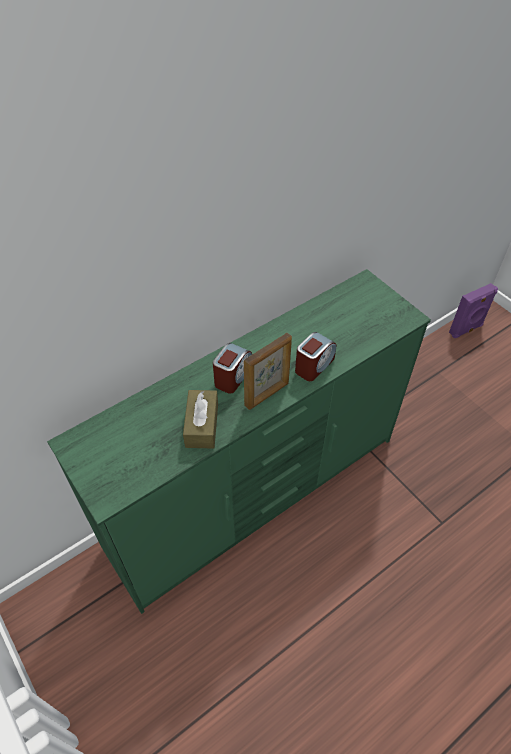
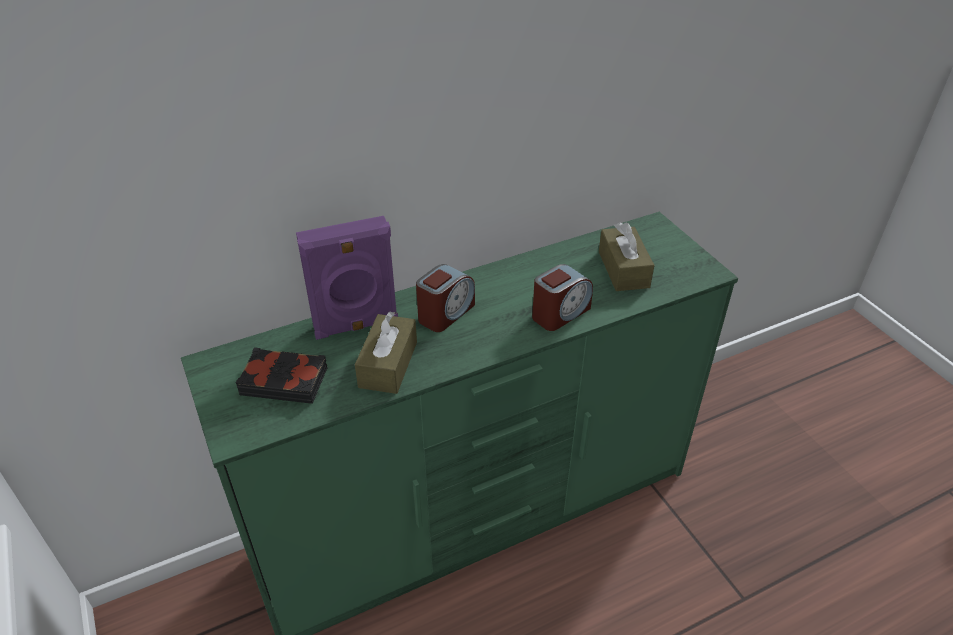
camera: 10 degrees right, 10 degrees down
(130, 449) = (284, 380): none -> black book
(267, 394) = (487, 339): picture frame -> none
(351, 322) = (623, 269): none -> brown tissue box
(466, 330) = (814, 345): purple speaker -> purple speaker (356, 326)

